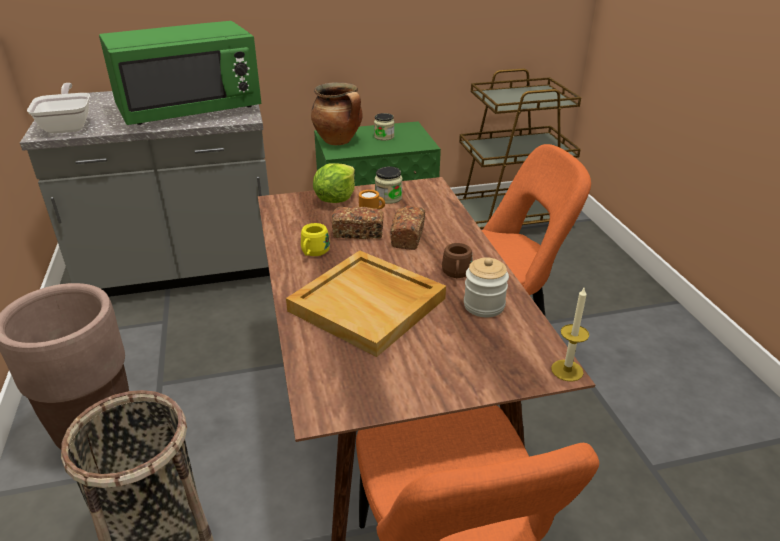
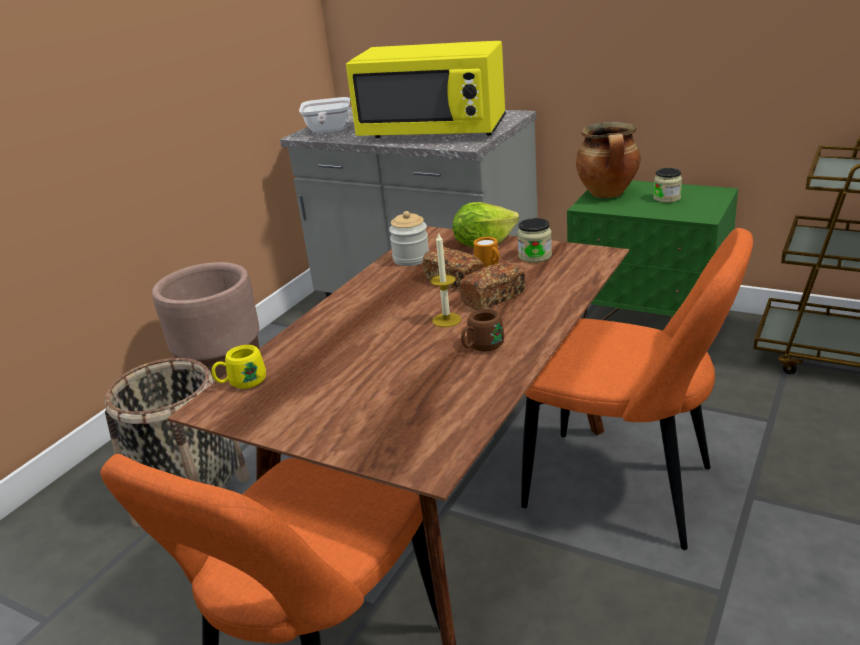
camera: 45 degrees right, 5 degrees down
(68, 126) = (327, 131): frying pan -> frying pan turned 150 degrees clockwise
(190, 111) = (433, 132): green microwave -> yellow microwave
(313, 253) = (389, 286): yellow mug -> yellow mug (242, 383)
(369, 304) = (365, 344): beige tray -> none
(484, 306) = (460, 384): jar -> jar (411, 259)
(567, 370) = (438, 472): candle -> candle (446, 320)

